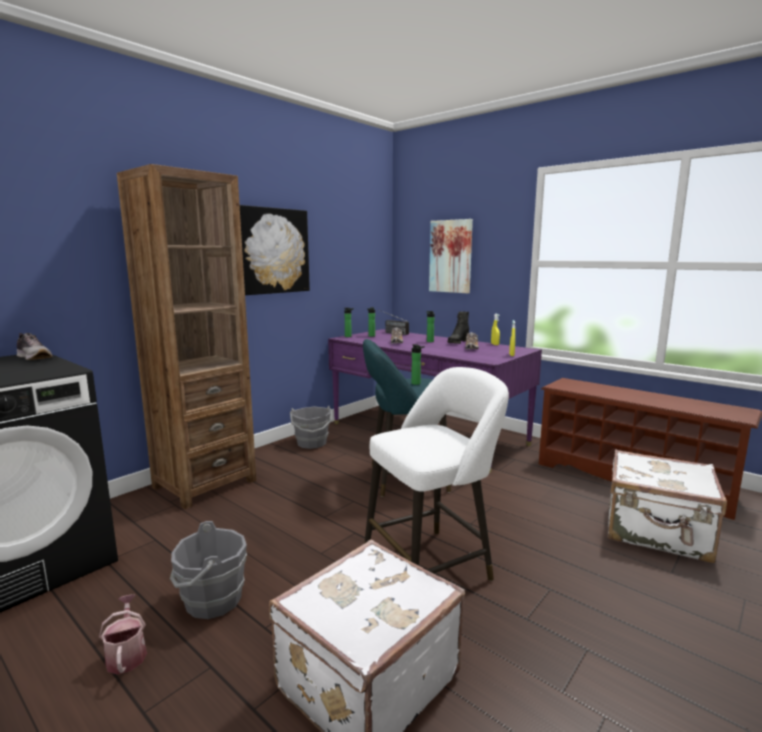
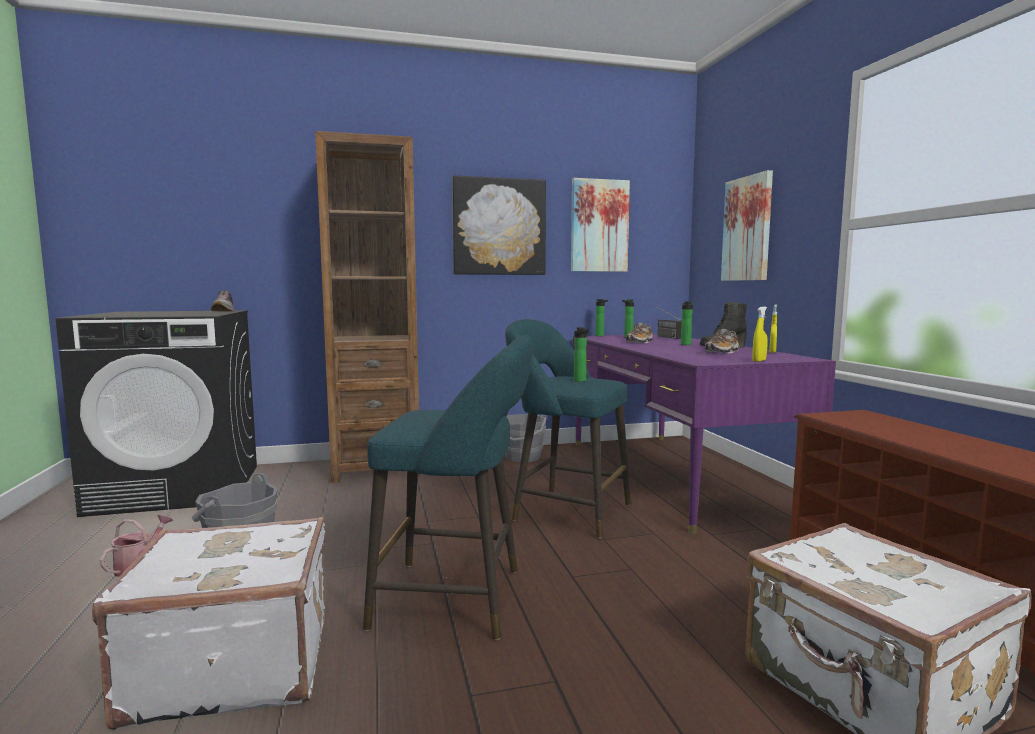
camera: 35 degrees right, 5 degrees down
(340, 248) = (599, 226): none -> picture
(432, 565) = (457, 599): white stool -> turquoise stool

